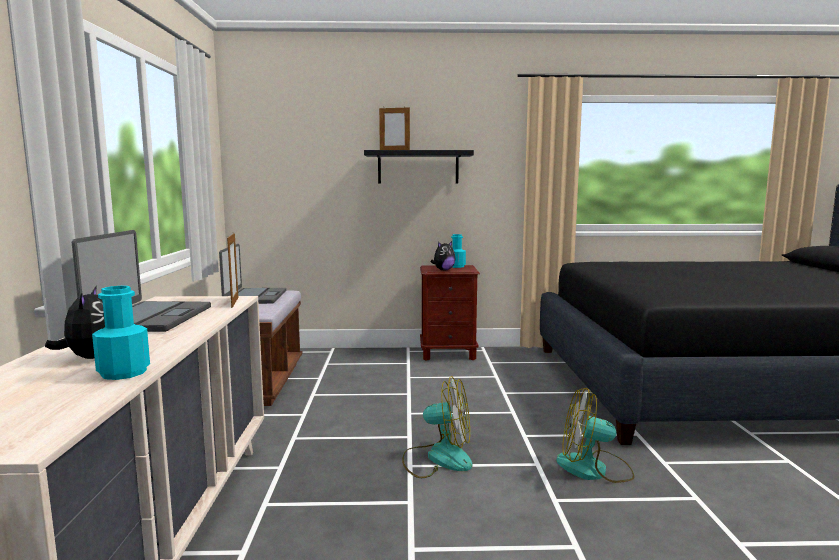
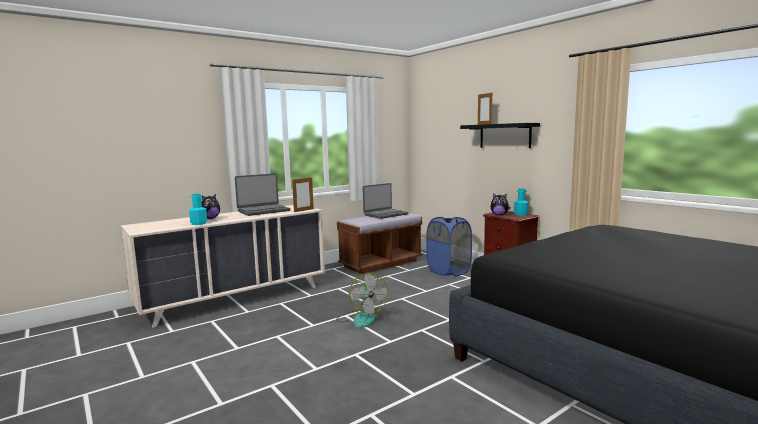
camera: 55 degrees right, 0 degrees up
(368, 363) = (448, 271): none -> blue laundry basket
(594, 469) = (407, 357): fan -> none

